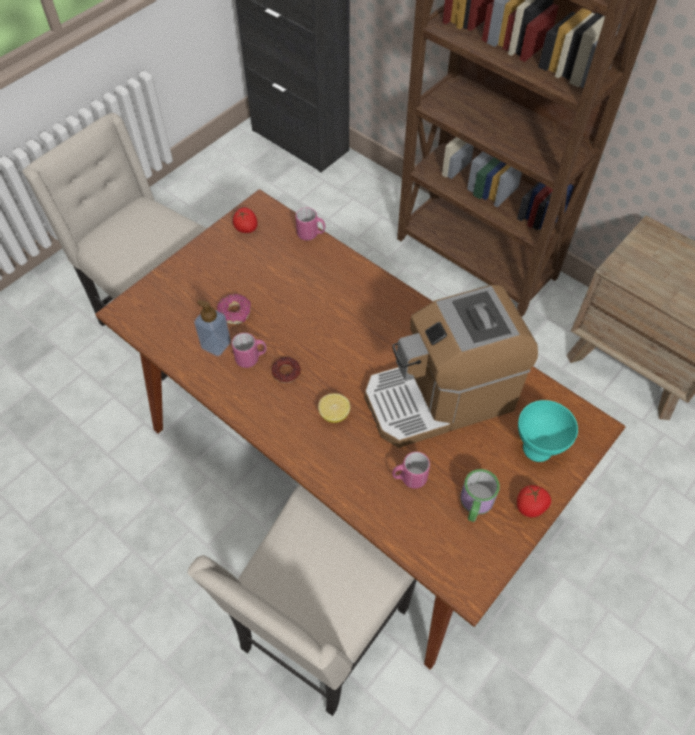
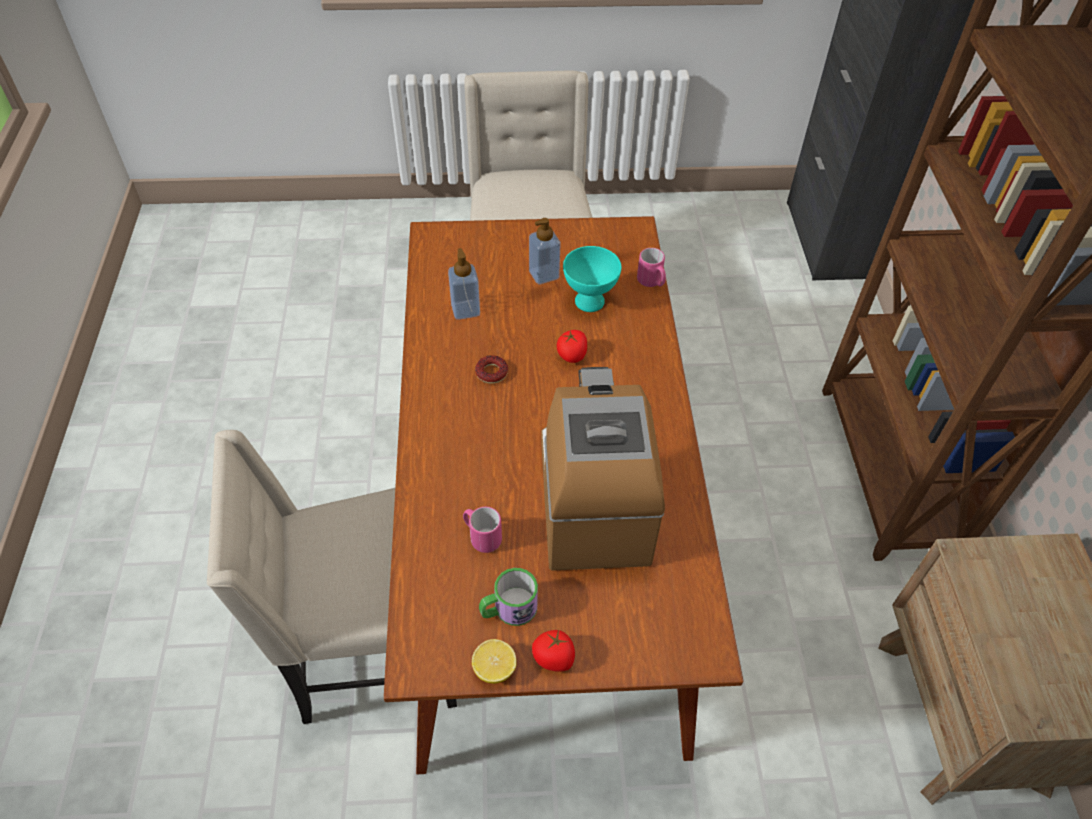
camera: 45 degrees right, 5 degrees down
(235, 312) = (510, 297): donut -> none
(238, 280) = (544, 275): none -> soap dispenser
(246, 228) = (602, 239): tomato -> tomato (572, 355)
(251, 358) = (479, 340): pink mug -> none
(334, 414) = (487, 435): lemon -> lemon (494, 668)
(440, 397) = (593, 499): coffee machine -> coffee machine turned 60 degrees clockwise
(536, 448) = (624, 617): turquoise bowl -> turquoise bowl (588, 301)

